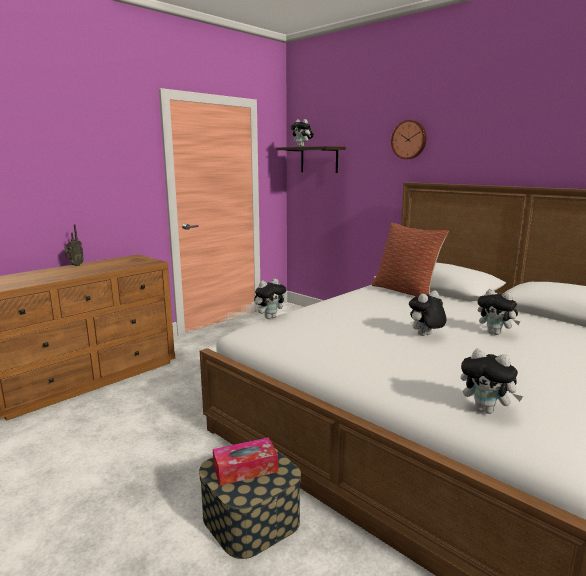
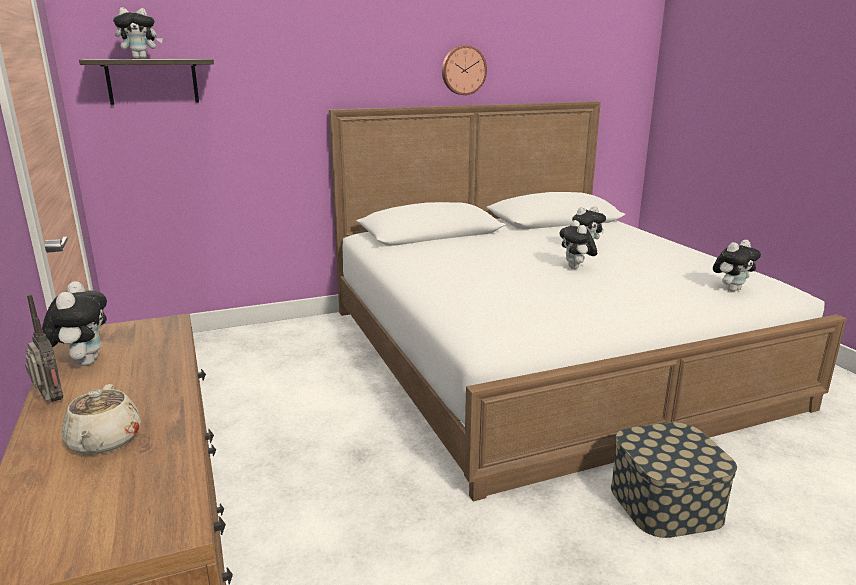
camera: 65 degrees left, 5 degrees up
(44, 275) = (104, 442): none -> beige teapot
(245, 469) = (670, 452): tissue box -> none
(270, 317) = (447, 318): plush toy -> plush toy (84, 362)
(405, 291) = (431, 243): pillow -> none
(409, 139) = (323, 50): wall clock -> wall clock (463, 70)

